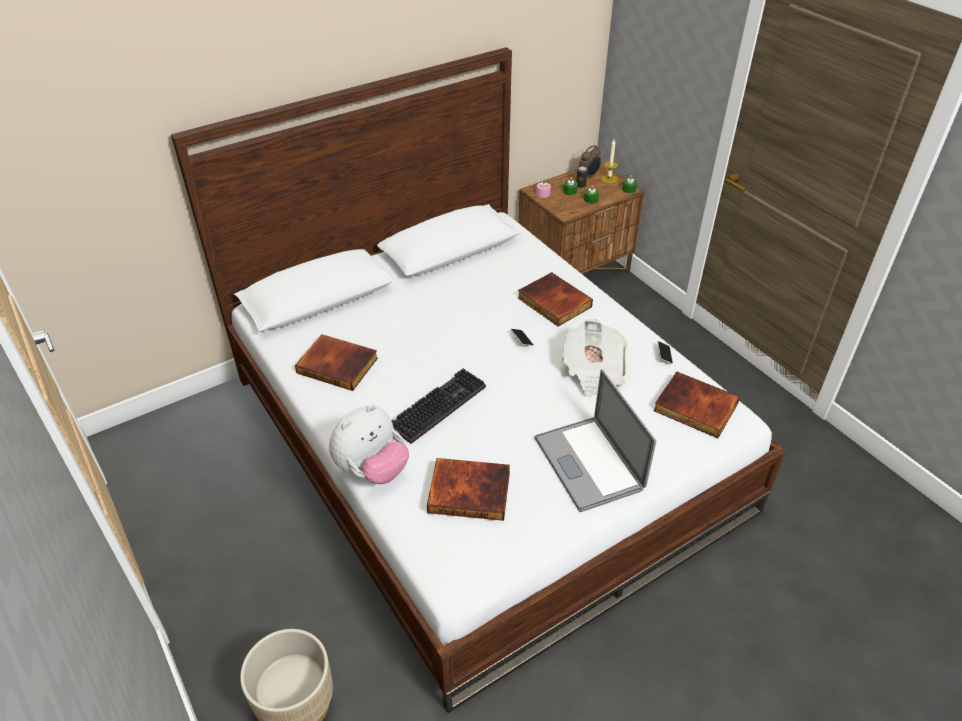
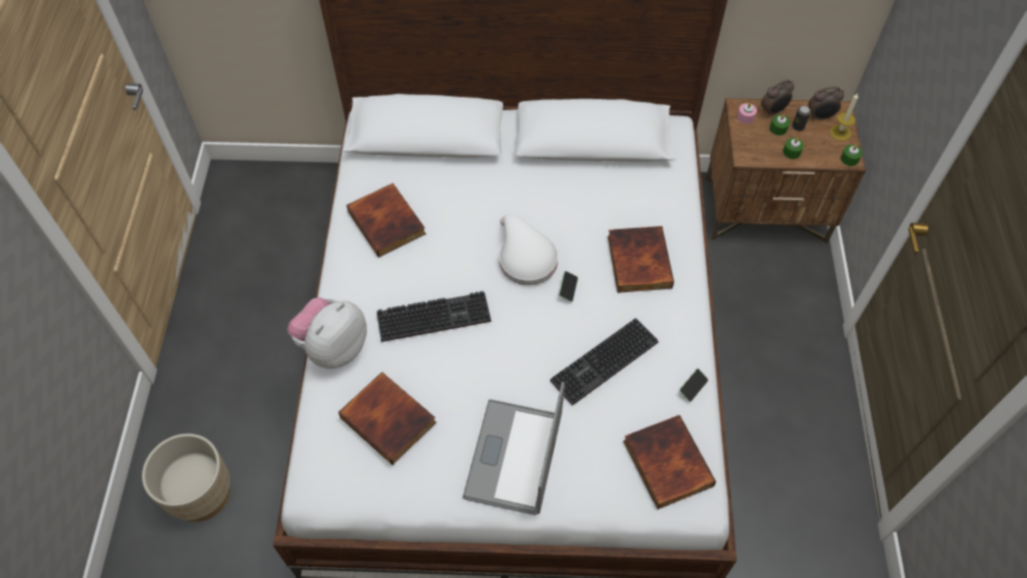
camera: 35 degrees right, 15 degrees up
(372, 470) = (333, 347): plush toy -> plush toy turned 135 degrees clockwise
(471, 337) = (525, 258): none -> white hat
(557, 184) = (773, 111): none -> alarm clock
(593, 372) = (604, 364): newspaper -> keyboard

